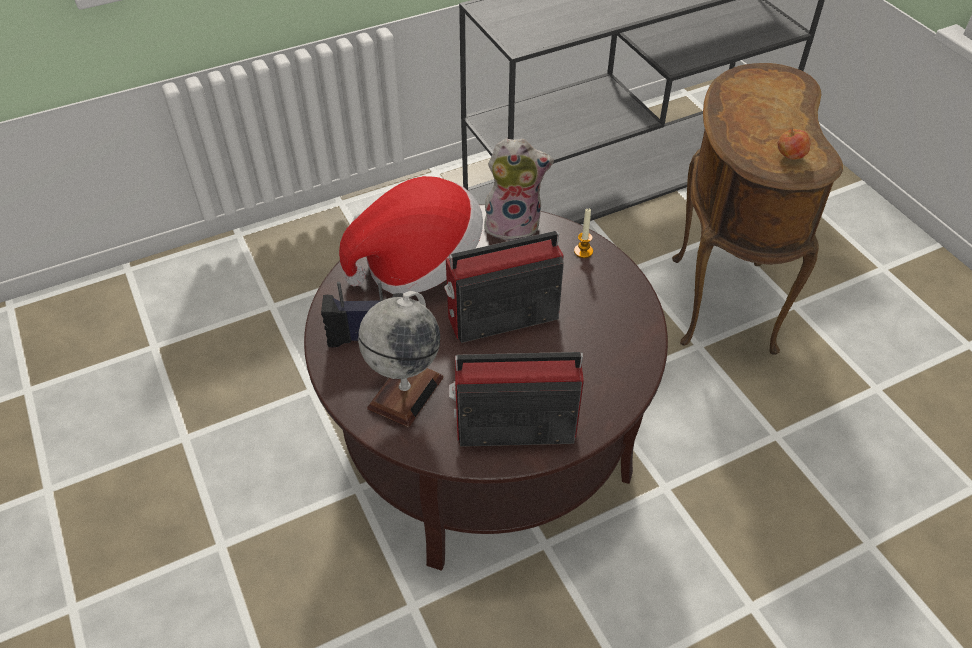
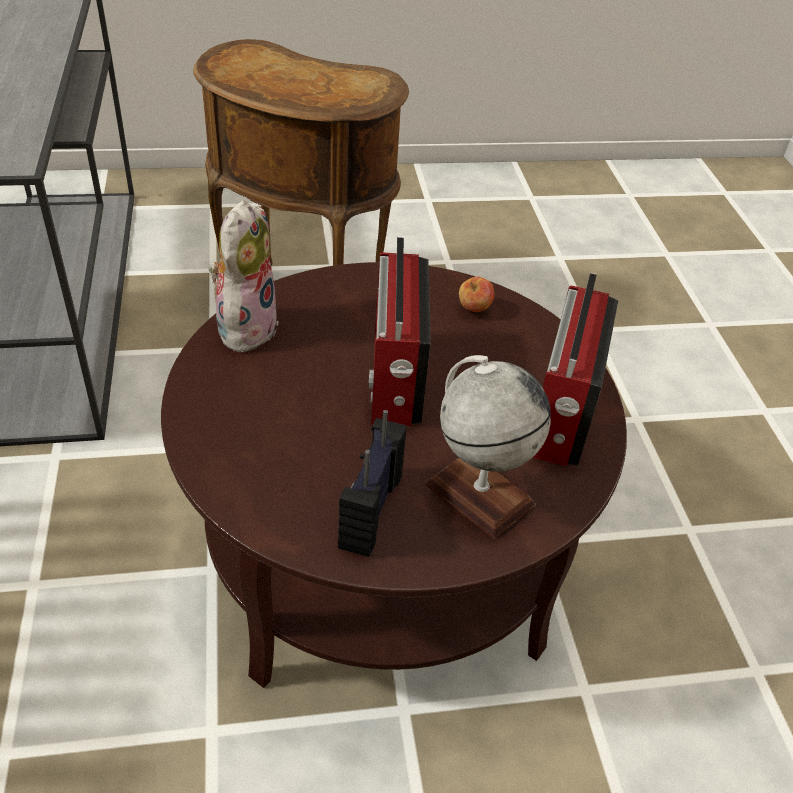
camera: 75 degrees left, 5 degrees down
(418, 264) = (261, 427): hat -> none
(583, 251) = (324, 289): candle -> none
(790, 156) = (363, 85): apple -> apple (474, 309)

